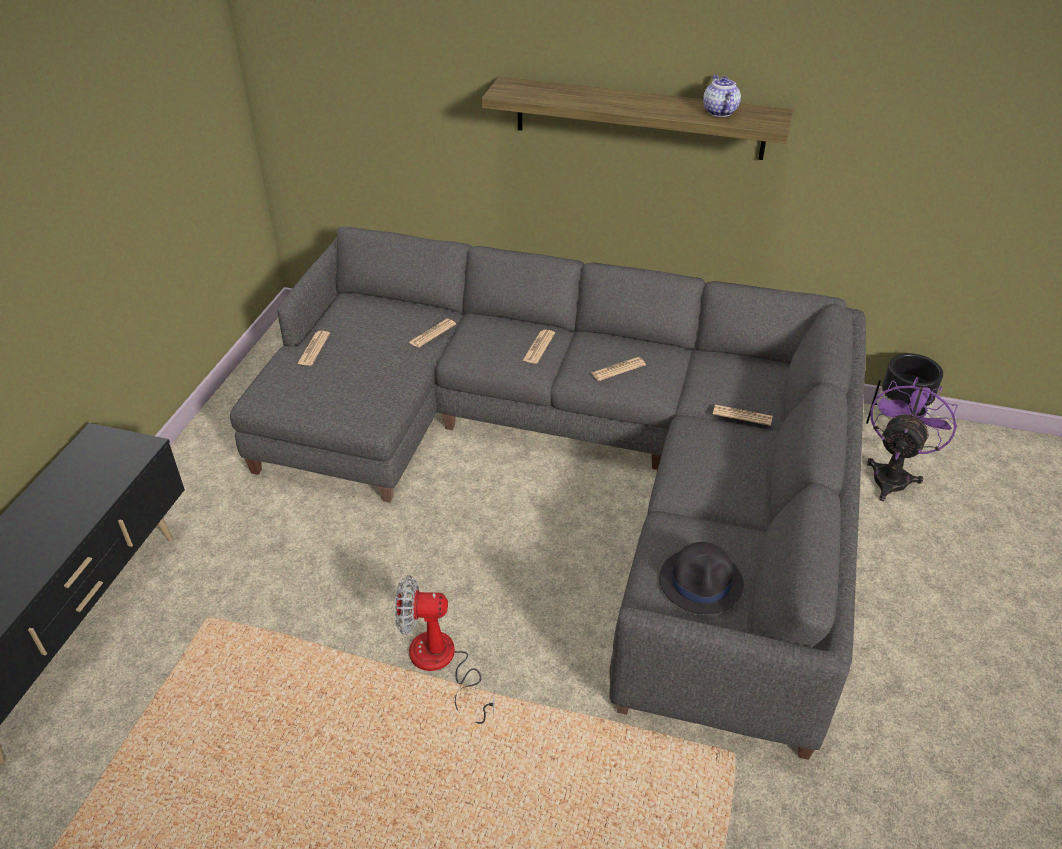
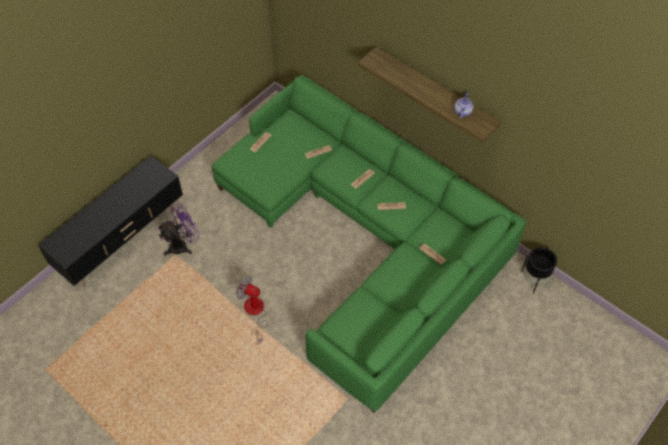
camera: 25 degrees right, 15 degrees up
(581, 461) = (367, 238): grey sofa -> green sofa
(701, 582) = (357, 328): black hat -> none
(893, 475) = (511, 304): purple fan -> purple fan (182, 245)

